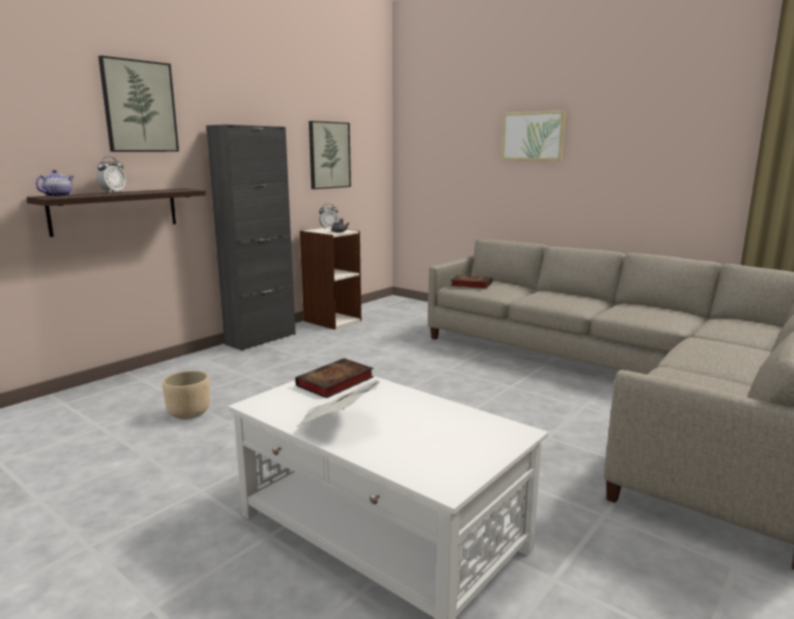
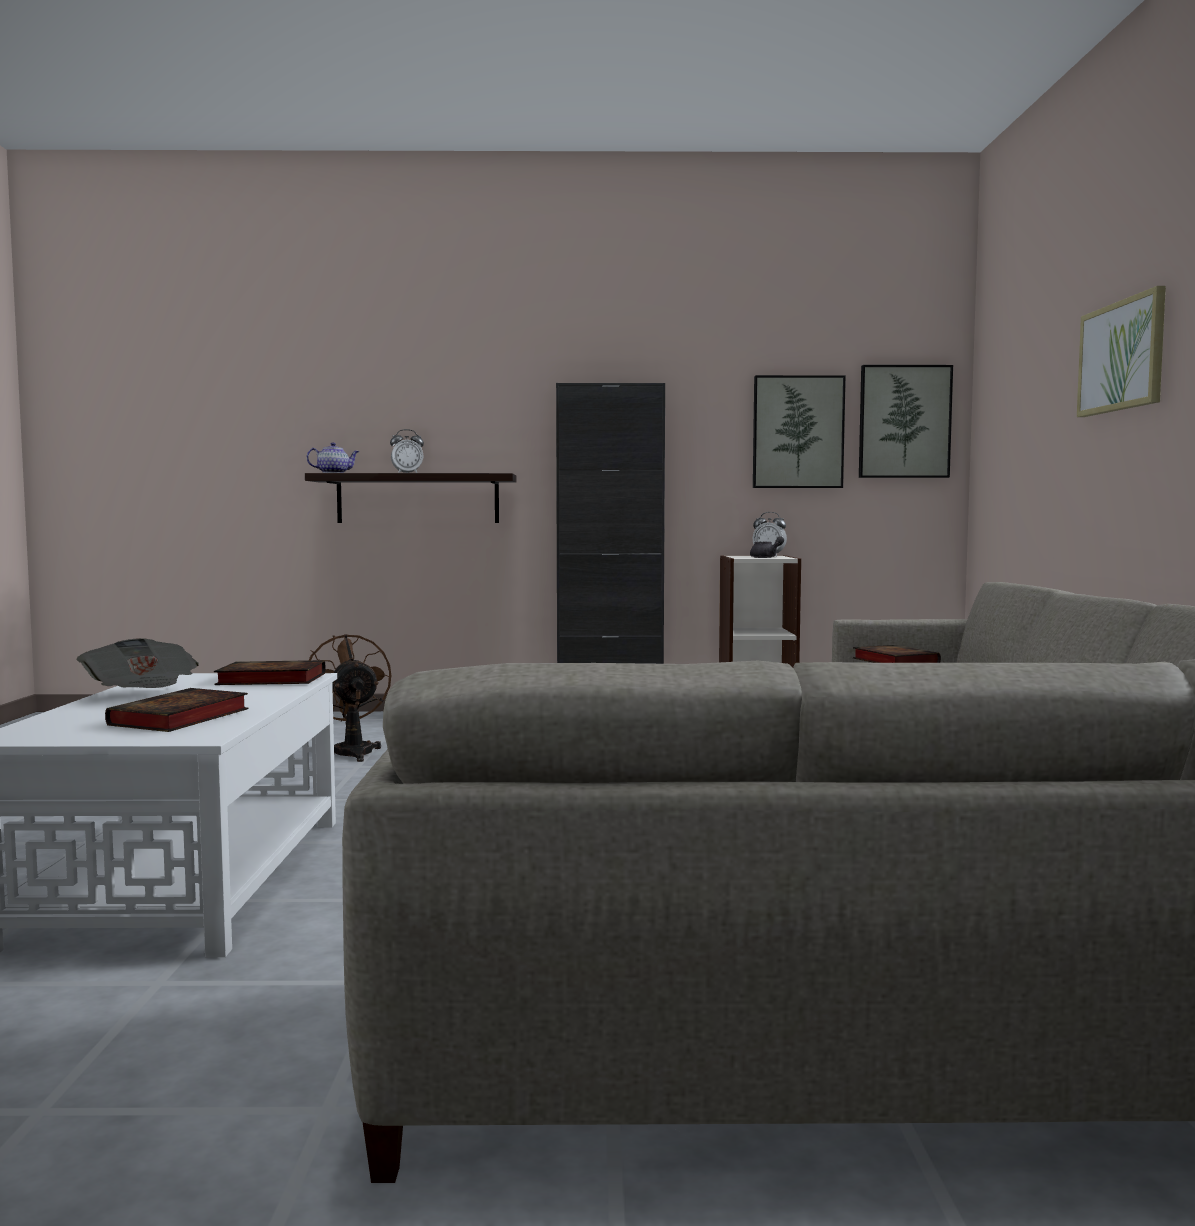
camera: 50 degrees right, 10 degrees down
(139, 106) = (464, 368): picture -> picture (904, 422)
(189, 414) = (351, 751): beige planter -> brown fan
(446, 427) = (178, 719): none -> book

